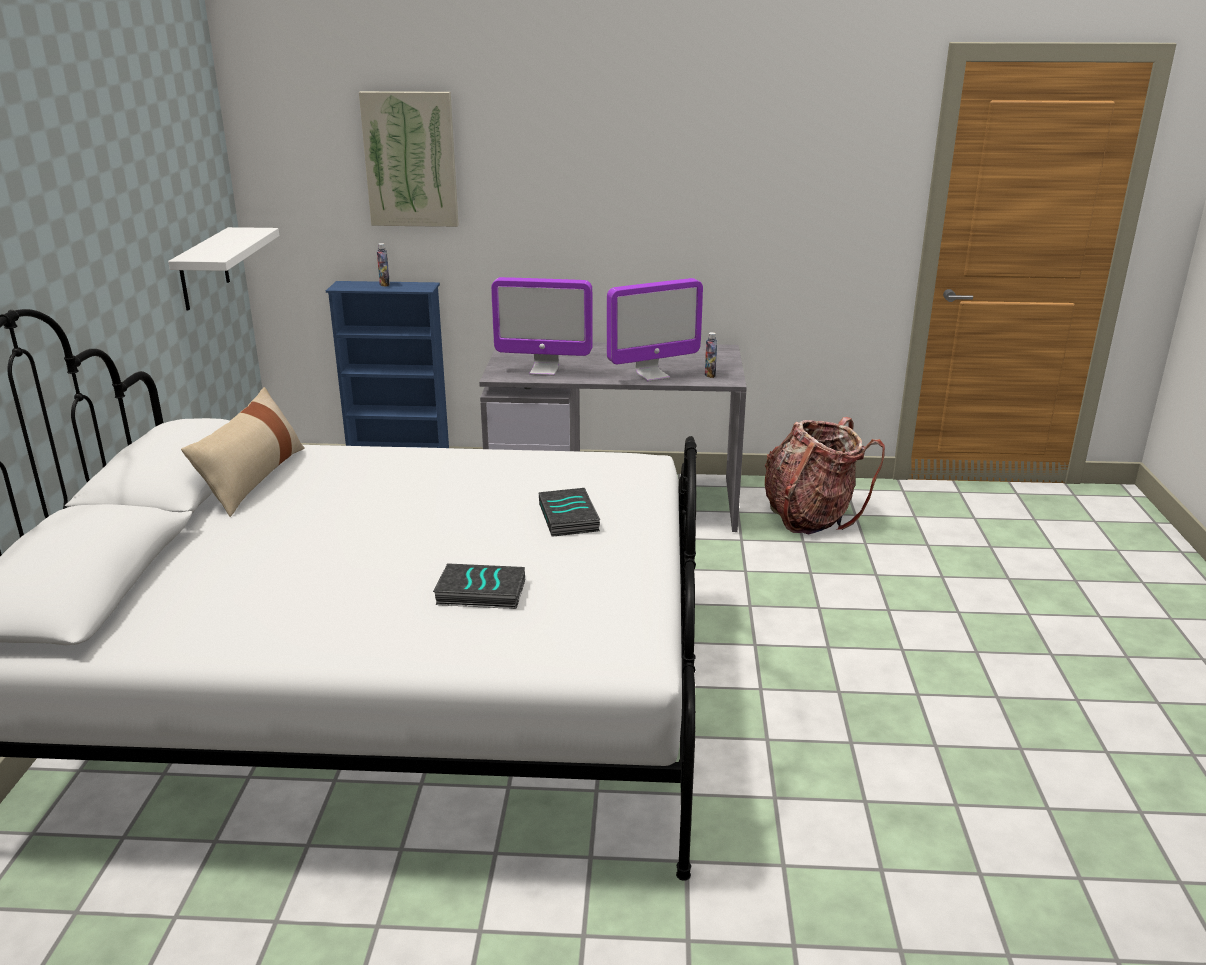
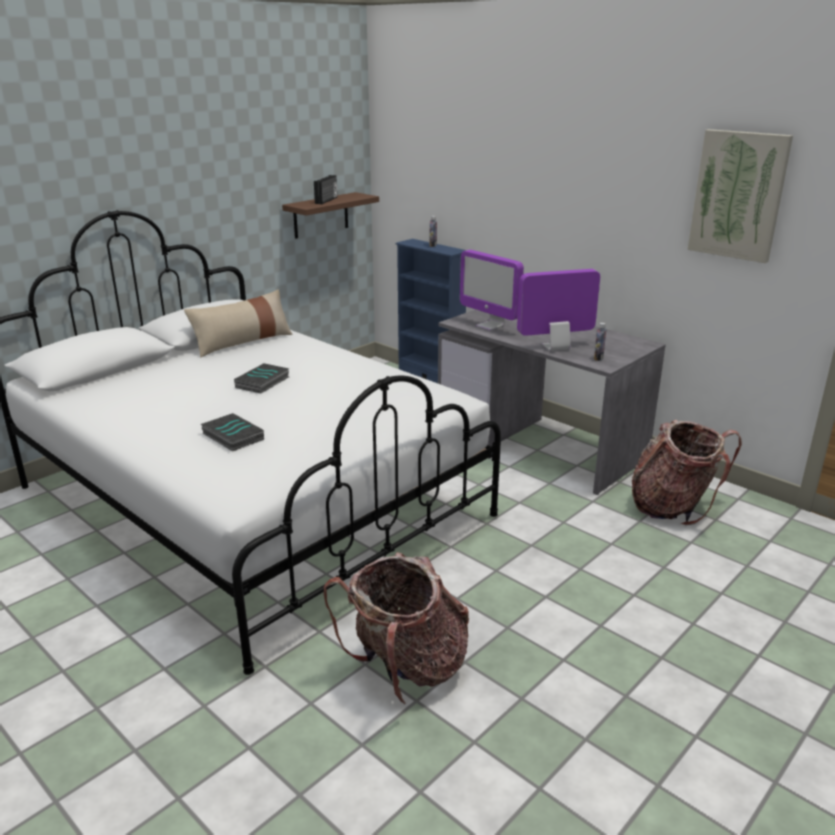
camera: 40 degrees right, 0 degrees up
(204, 269) = (321, 215): white shelf -> brown shelf
(222, 244) = (327, 200): none -> radio
(410, 159) = (462, 158): picture -> picture (738, 195)
(570, 518) = (351, 416): book -> book (263, 382)
(652, 375) = (555, 347): monitor -> monitor turned 150 degrees clockwise
(813, 778) = (406, 667): none -> backpack

